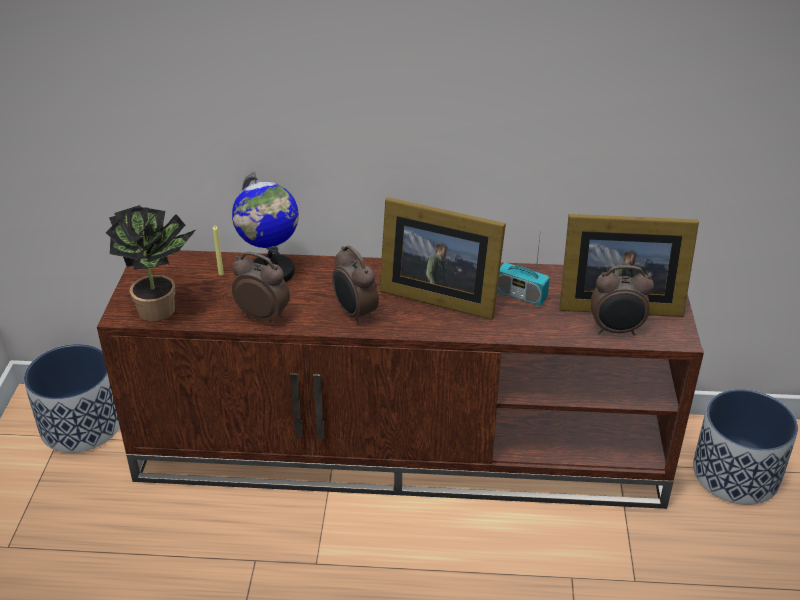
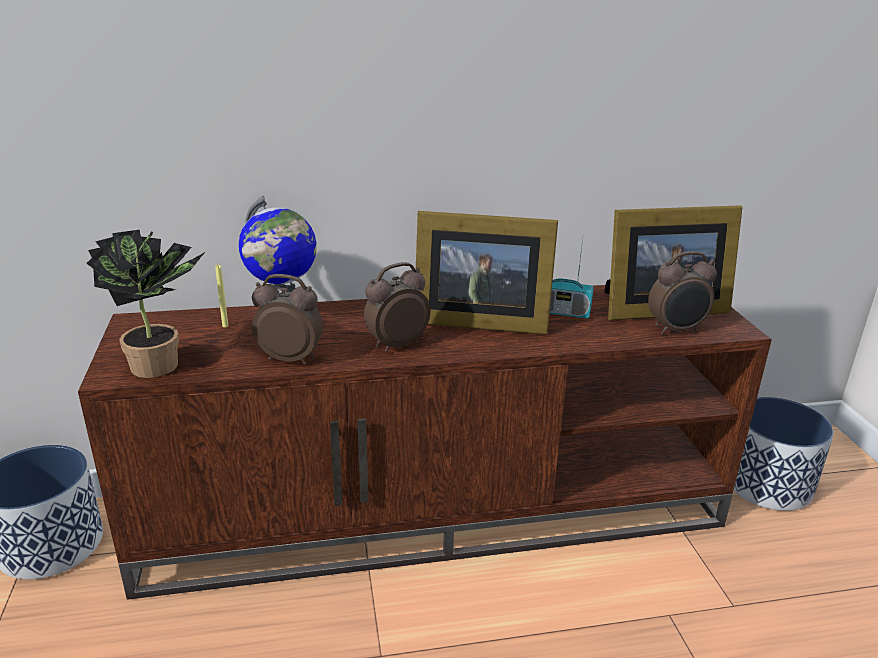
camera: 15 degrees left, 10 degrees down
(355, 314) = (396, 345): alarm clock -> alarm clock turned 105 degrees clockwise

